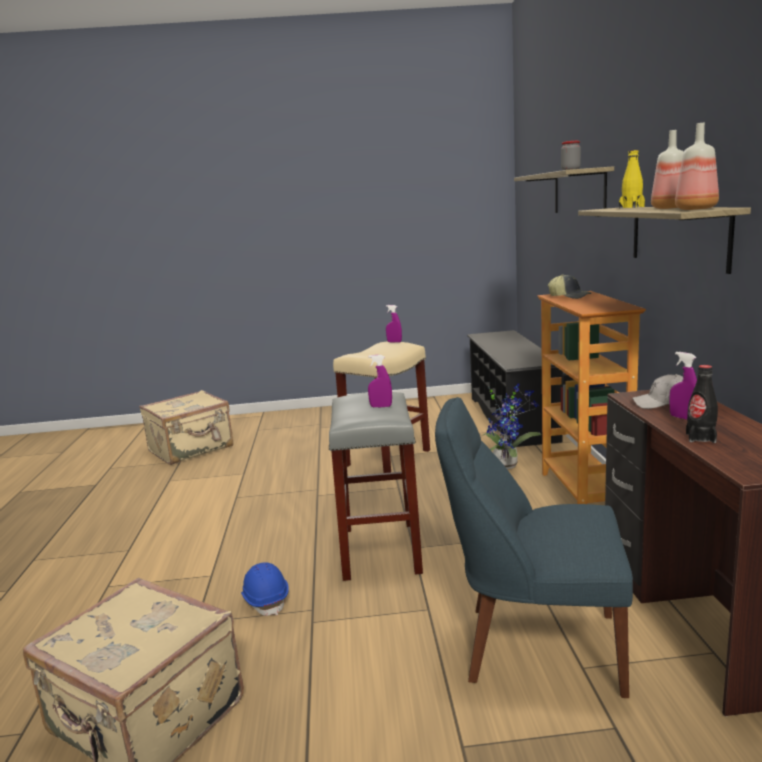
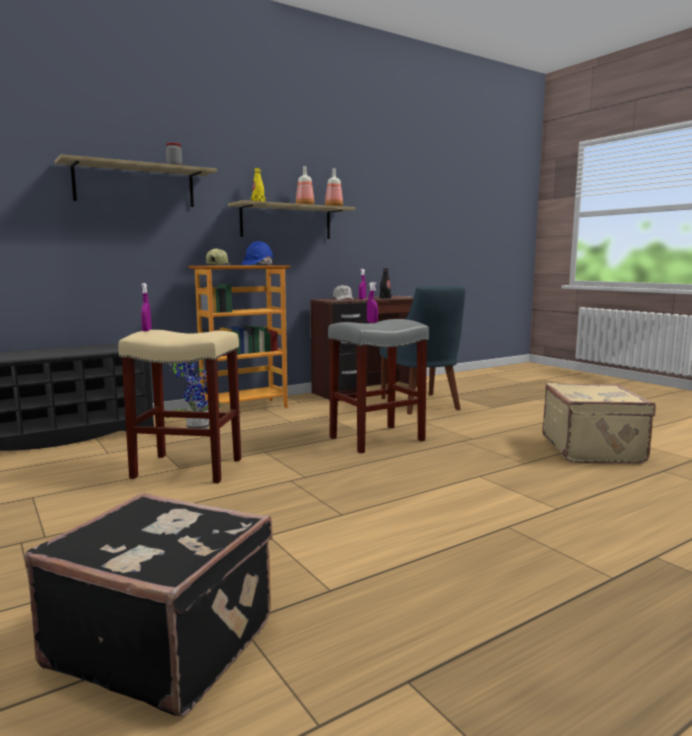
camera: 120 degrees left, 5 degrees down
(192, 449) = (164, 642): beige suitcase -> black suitcase
(266, 600) = (474, 453): blue hard hat -> blue hard hat (257, 265)

